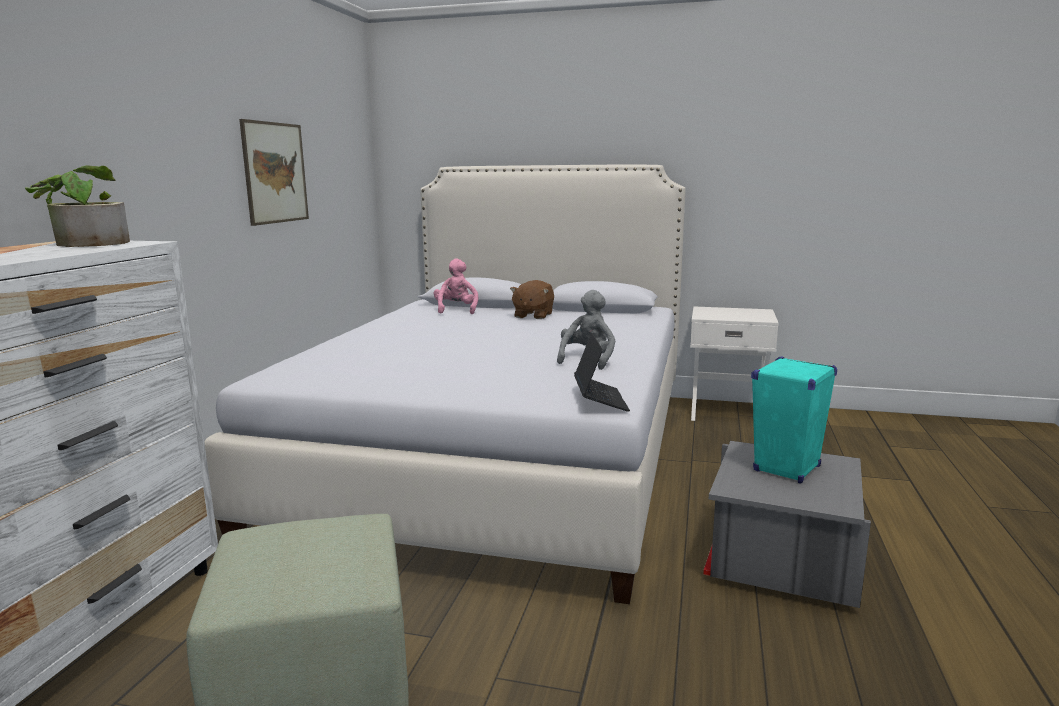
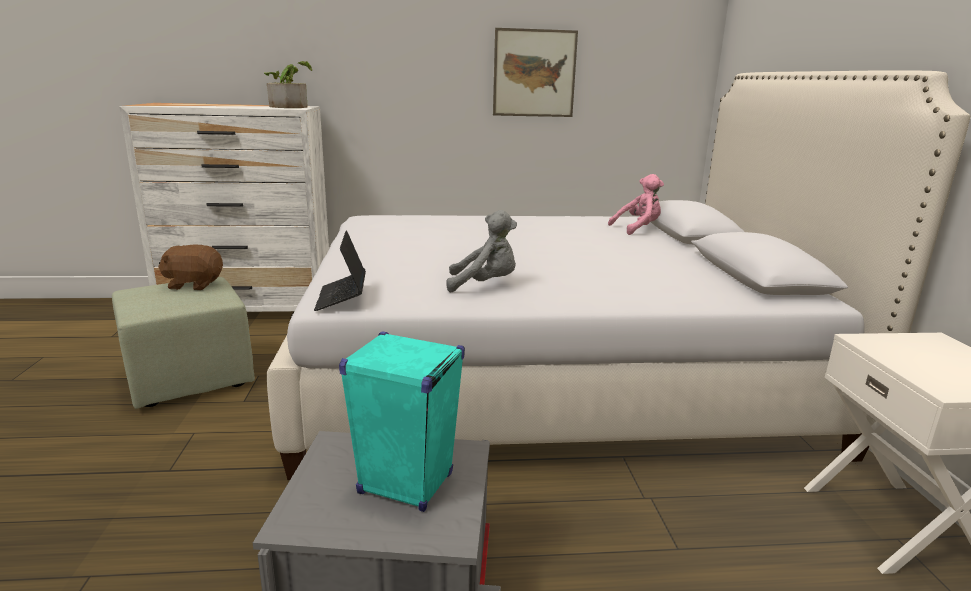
camera: 70 degrees right, 5 degrees up
(533, 315) = (660, 253): brown plush toy -> brown plush toy (194, 284)
(600, 400) = (341, 298): laptop -> laptop turned 105 degrees clockwise

